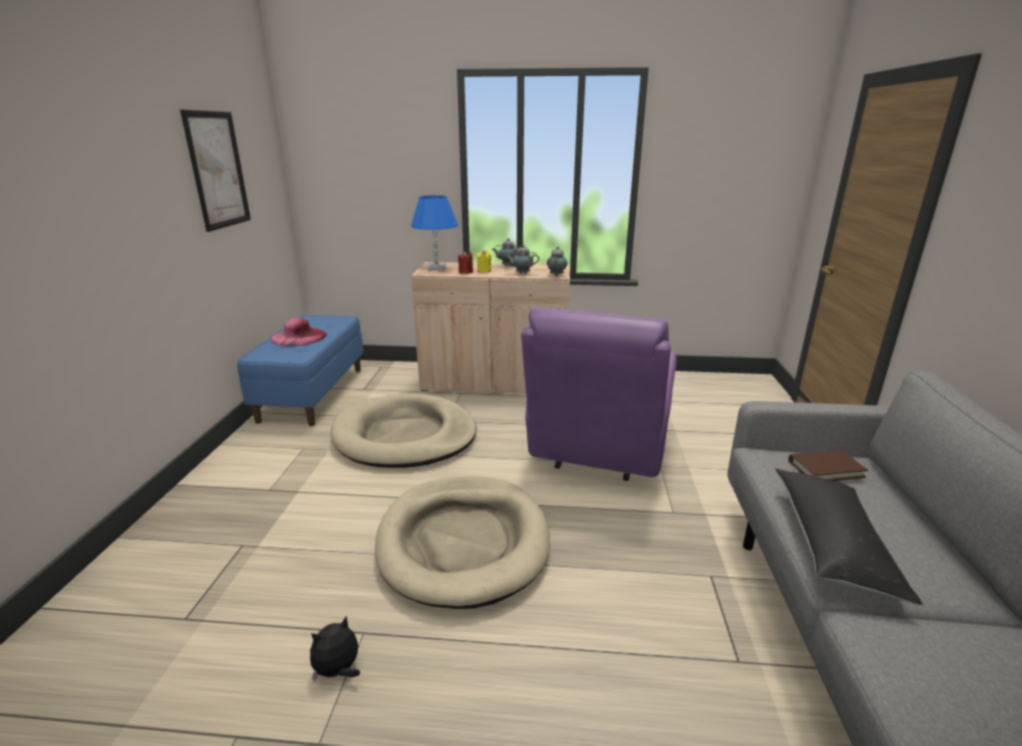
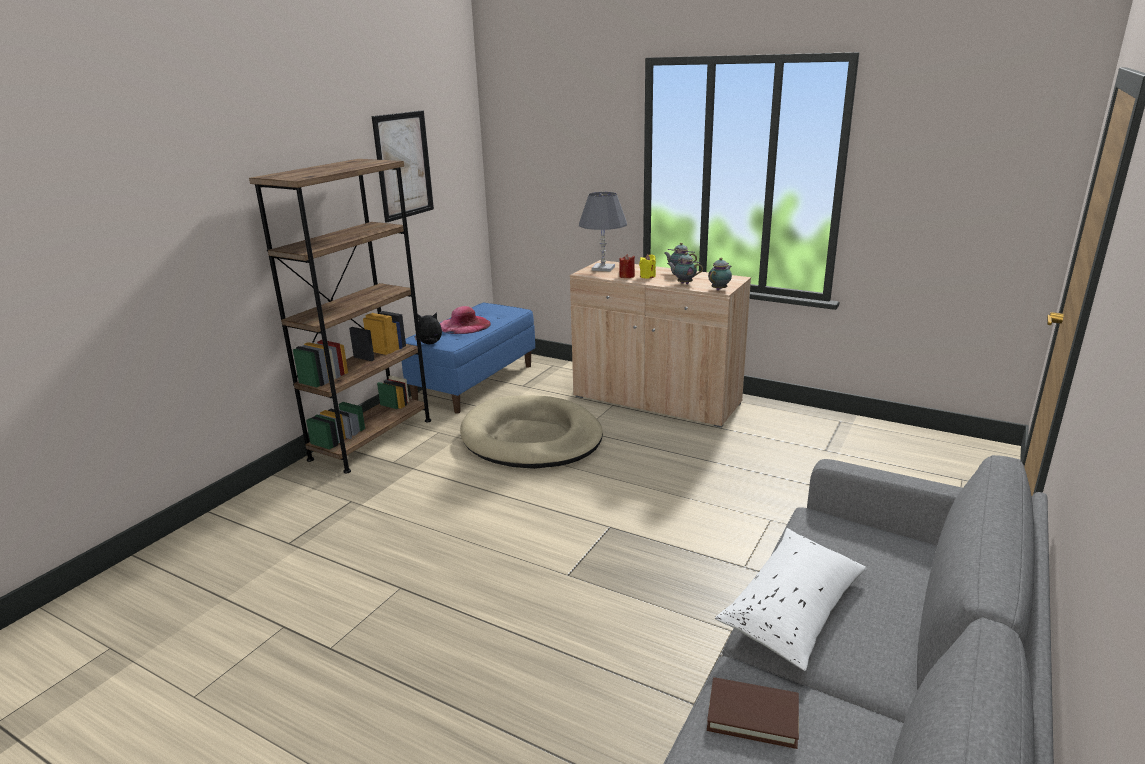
camera: 25 degrees right, 0 degrees up
(229, 470) = (372, 439): none -> brown bookcase
(338, 671) = (368, 607): plush toy -> plush toy (430, 344)
(437, 268) = (603, 268): blue table lamp -> grey table lamp
(463, 542) = (521, 542): beige dog bed -> none
(596, 454) = (709, 493): purple armchair -> none
(825, 469) = (871, 546): brown book -> brown book (752, 715)
(833, 544) = (792, 609): black pillow -> white pillow

